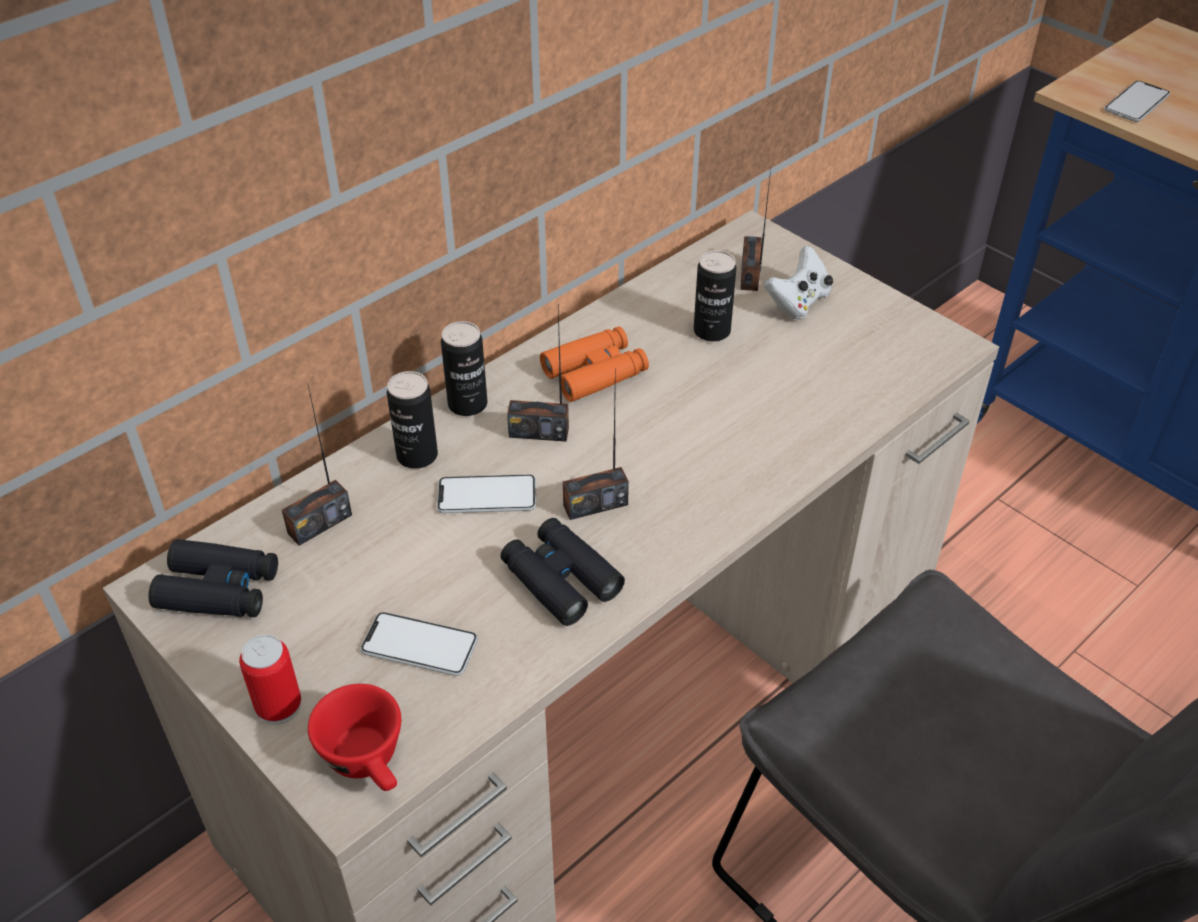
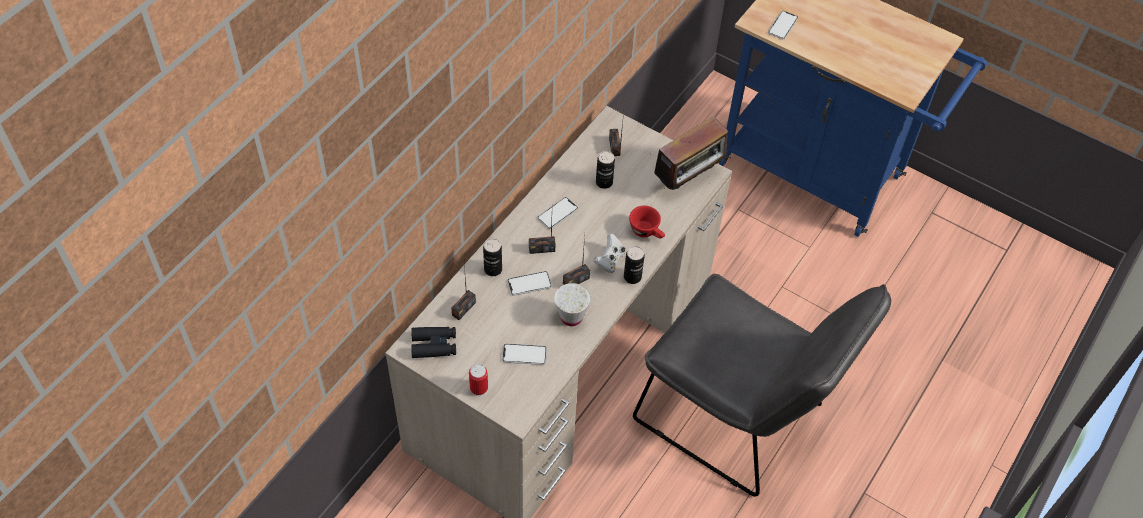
camera: 15 degrees left, 10 degrees up
(369, 762) = (522, 403): red cup -> red cup (647, 232)
(467, 404) = (506, 239): can -> can (632, 277)
(560, 579) = (571, 317): black binoculars -> white cup
(595, 372) = (557, 213): orange binoculars -> phone
(798, 302) = (639, 160): white game controller -> white game controller (609, 261)
(900, 348) = (689, 179): none -> radio

